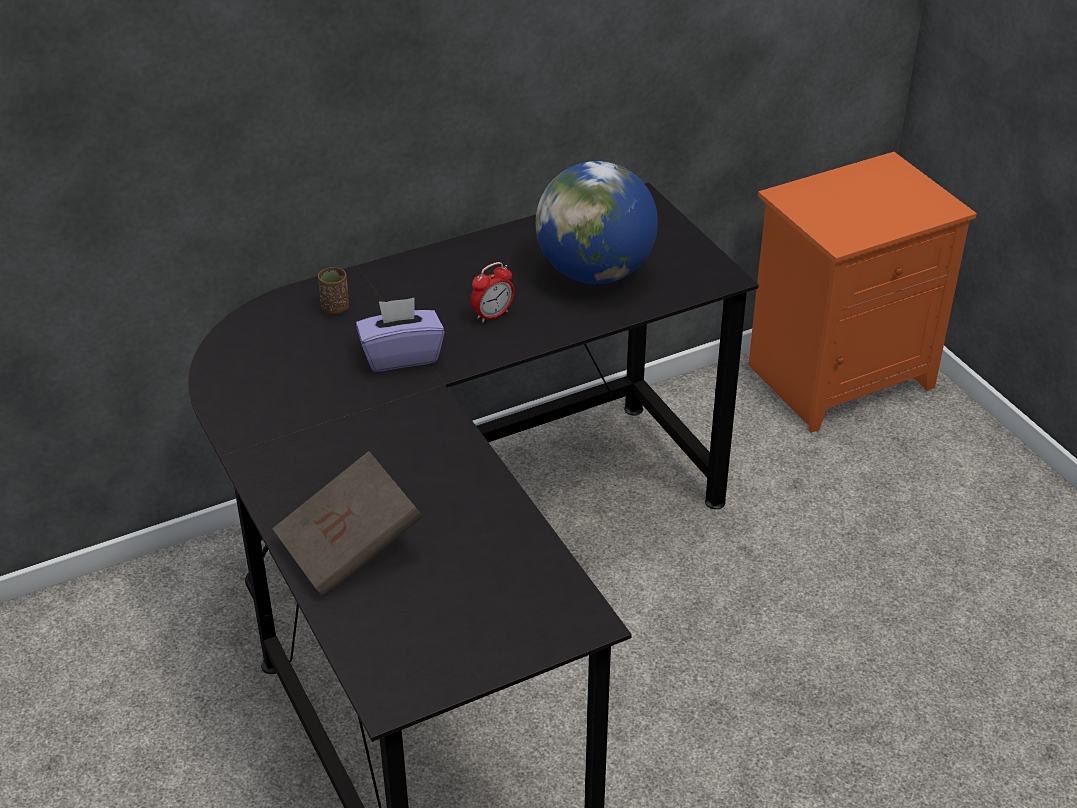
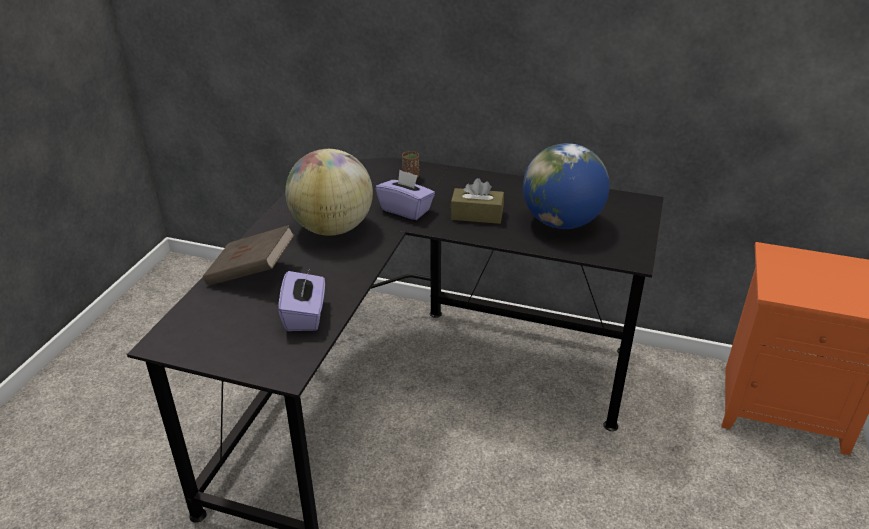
camera: 45 degrees right, 5 degrees down
(352, 432) = (332, 228): none -> globe
(493, 315) = (477, 215): alarm clock -> brown tissue box
(499, 552) = (305, 315): none -> purple tissue box

